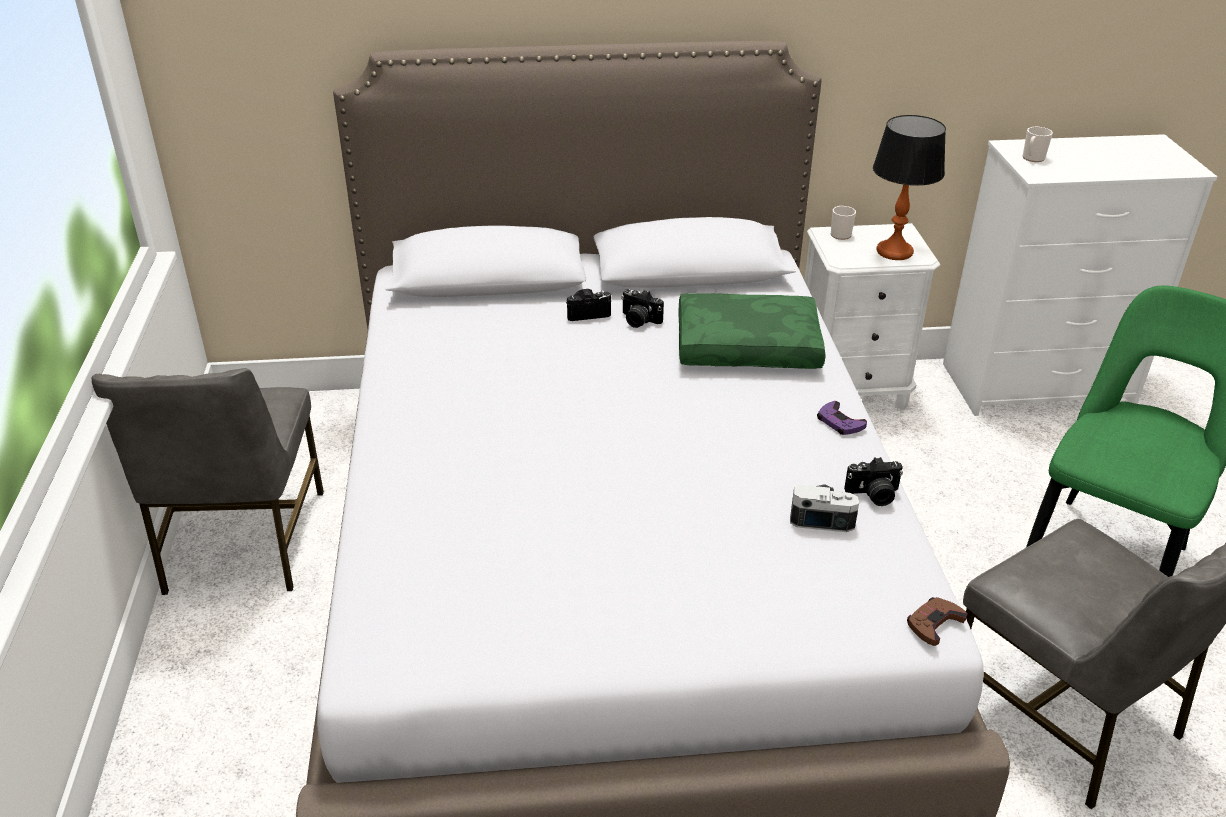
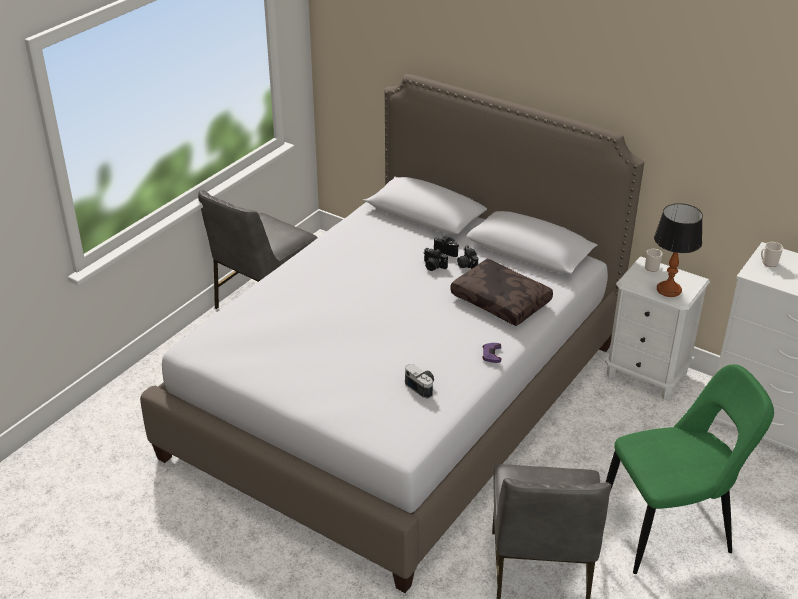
camera: 40 degrees right, 0 degrees up
(748, 346) = (502, 300): green pillow -> brown pillow
(873, 495) = (458, 390): camera -> camera (433, 266)
(934, 623) = (406, 448): brown game controller -> none

